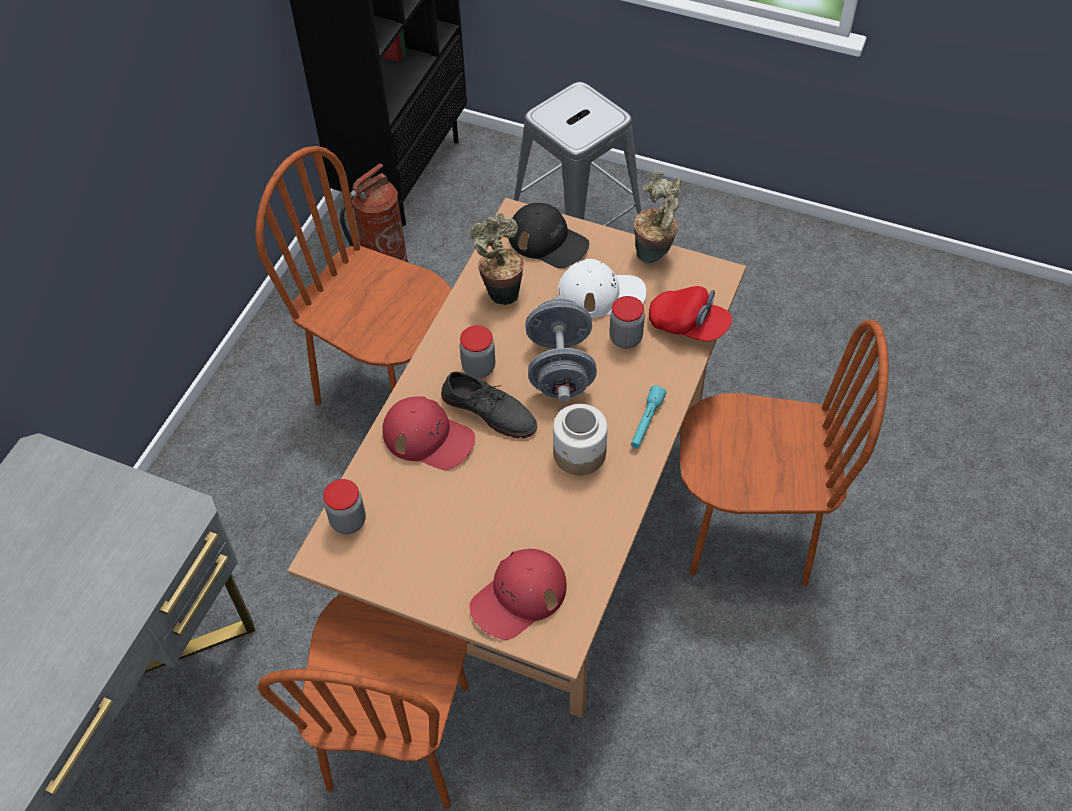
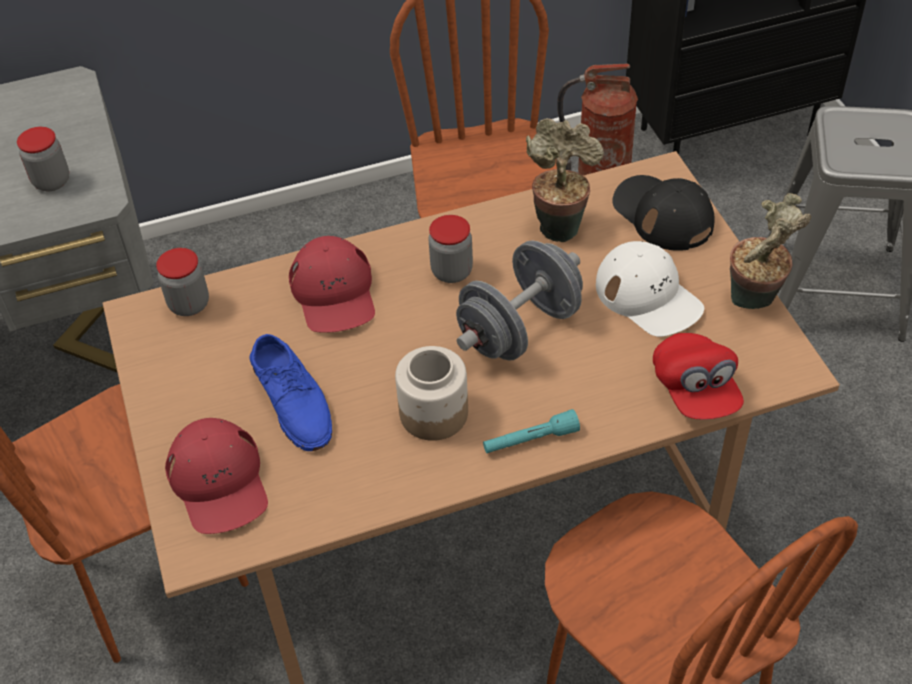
camera: 50 degrees right, 5 degrees down
(489, 410) = (411, 313): grey shoe -> none
(495, 516) = (294, 400): none -> blue shoe
(519, 597) = (219, 482): red cap -> red cap turned 120 degrees counterclockwise
(548, 241) = (662, 214): black cap -> black cap turned 150 degrees clockwise
(625, 338) = (616, 352): jar -> jar (52, 181)

